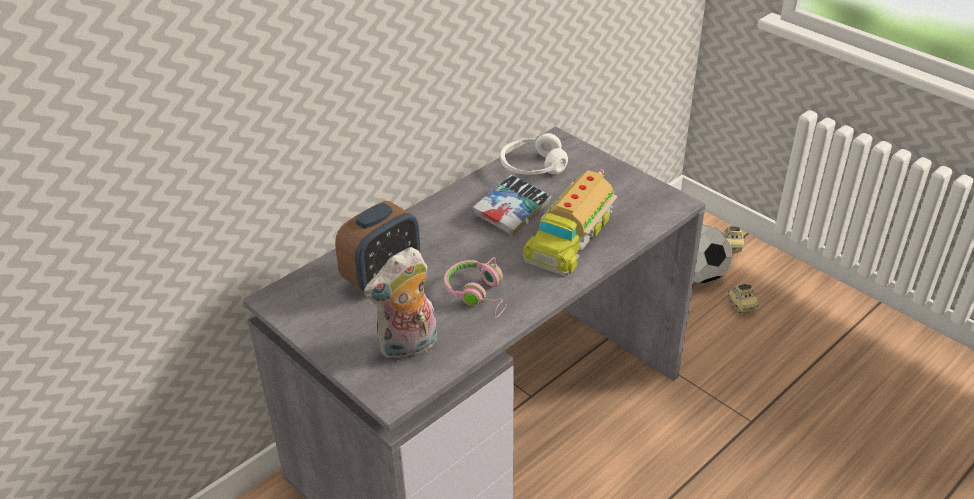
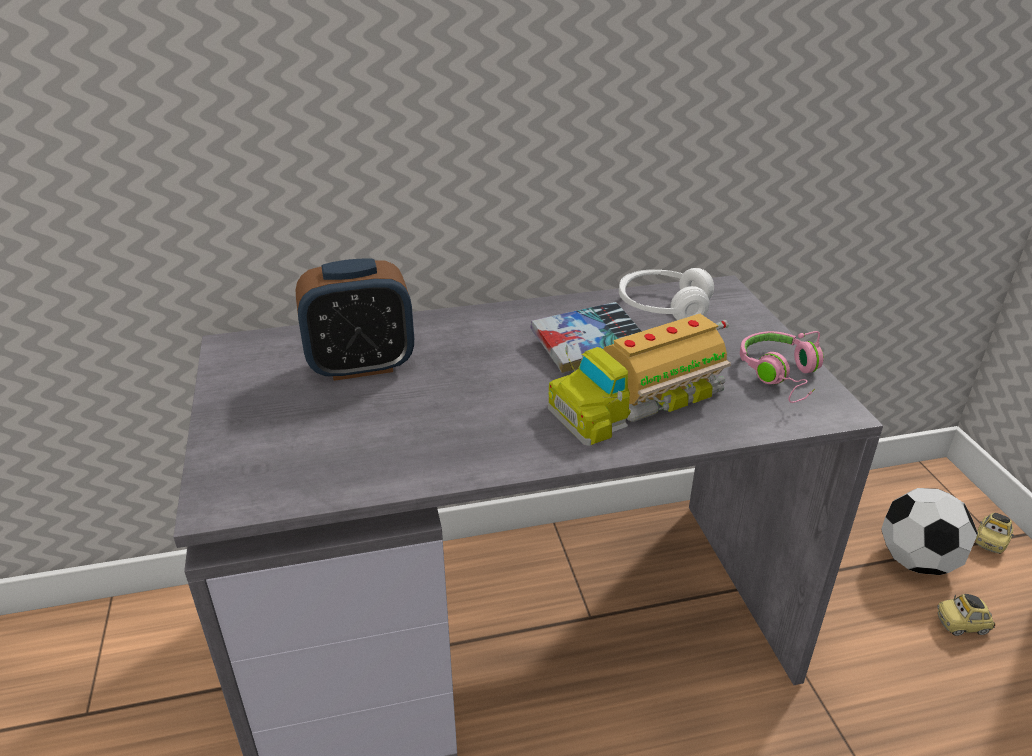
camera: 30 degrees right, 5 degrees down
(408, 348) = (301, 454): plush toy -> none
(479, 294) = (450, 425): pink headphones -> pink headphones (781, 376)
(741, 305) = (962, 625): toy car -> toy car turned 75 degrees clockwise

